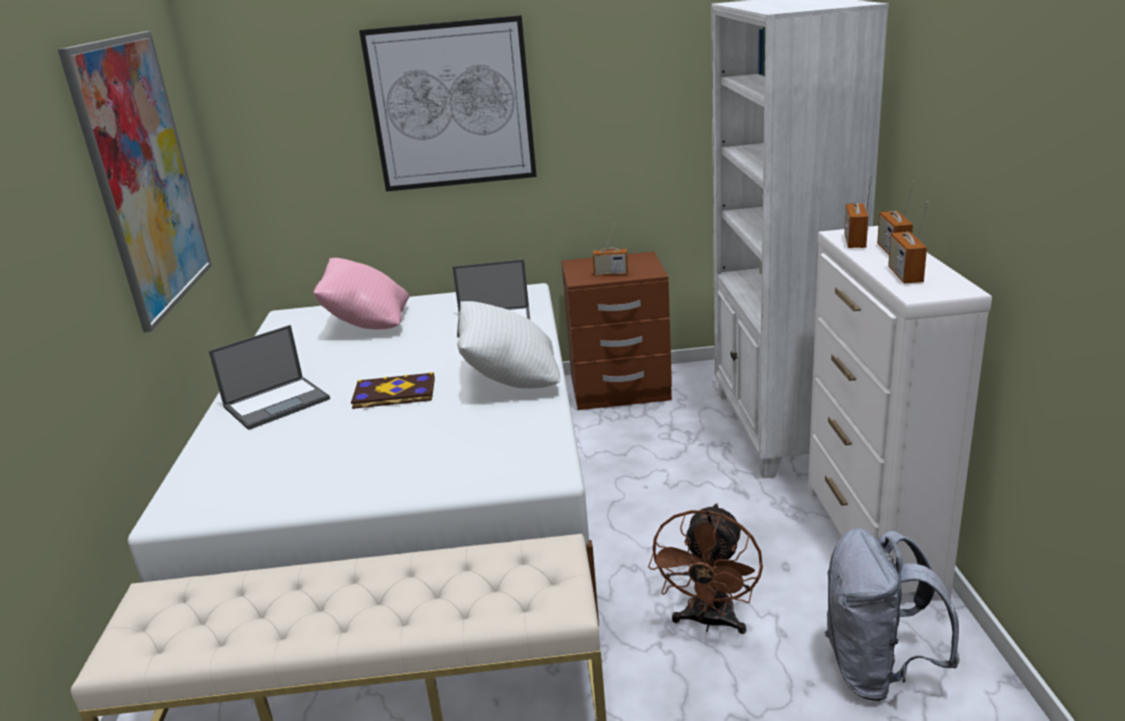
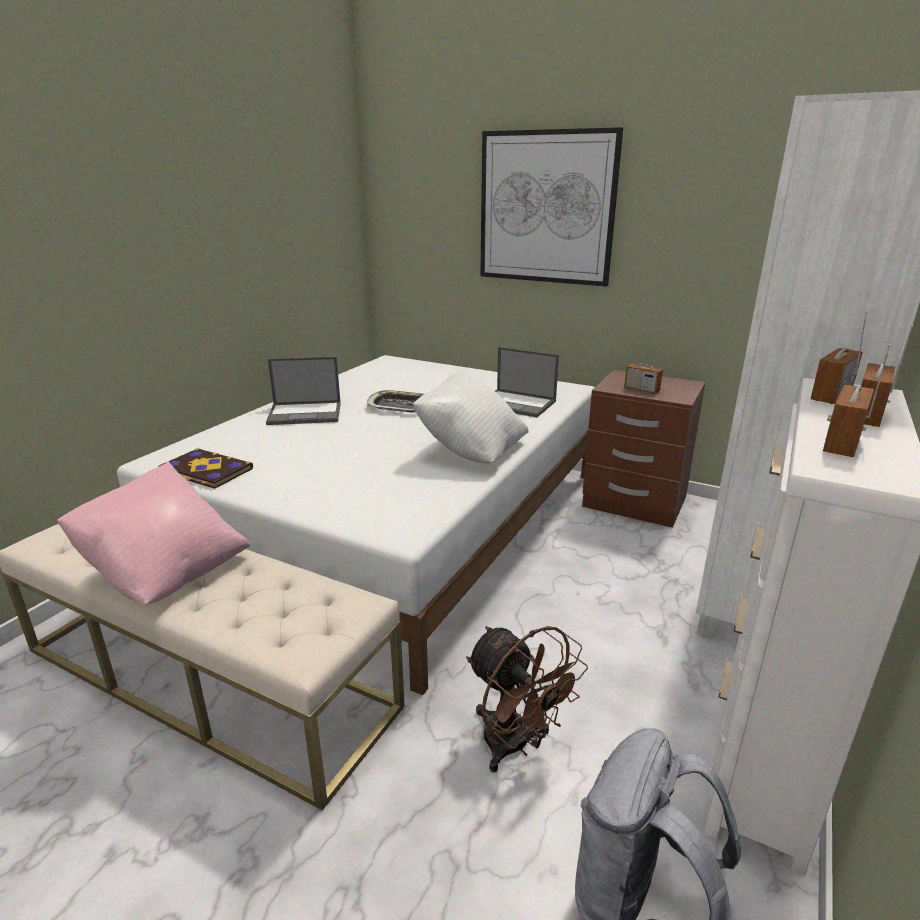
camera: 30 degrees right, 0 degrees up
(143, 175) = (271, 218): picture -> none
(368, 324) = (428, 380): pink pillow -> pink pillow (166, 571)
(376, 361) = (400, 406): none -> tray
(394, 394) = (380, 432): book -> book (205, 471)
(709, 622) = (516, 746): brown fan -> brown fan turned 90 degrees counterclockwise

